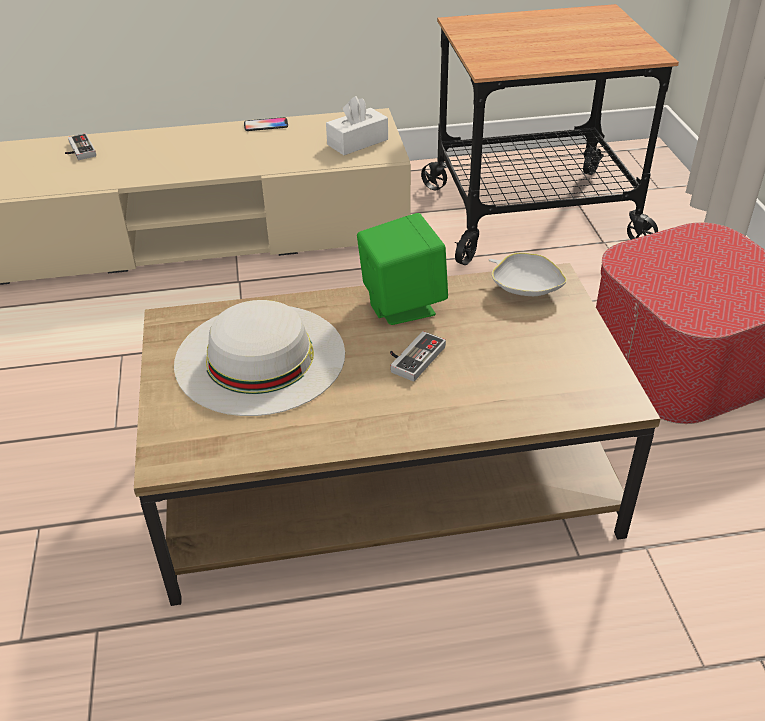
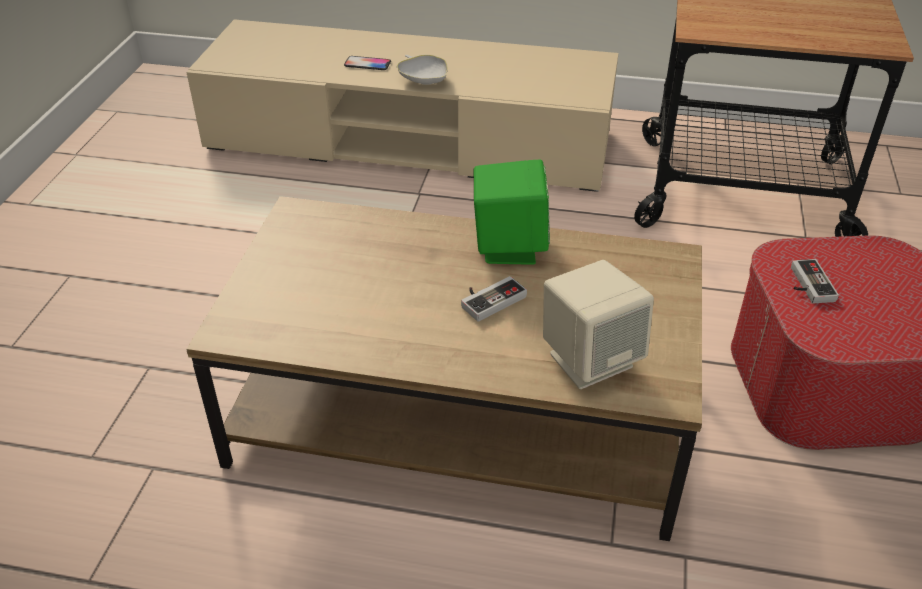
camera: 20 degrees right, 0 degrees up
(78, 150) = (311, 41): game controller -> game controller (807, 284)
(260, 357) = (353, 263): white hat -> none
(266, 125) = (489, 48): phone -> phone (367, 64)
(357, 142) = (568, 81): white tissue box -> none
(525, 288) = (639, 259): white bowl -> white bowl (423, 80)
(535, 389) = (590, 359): none -> beige speaker

